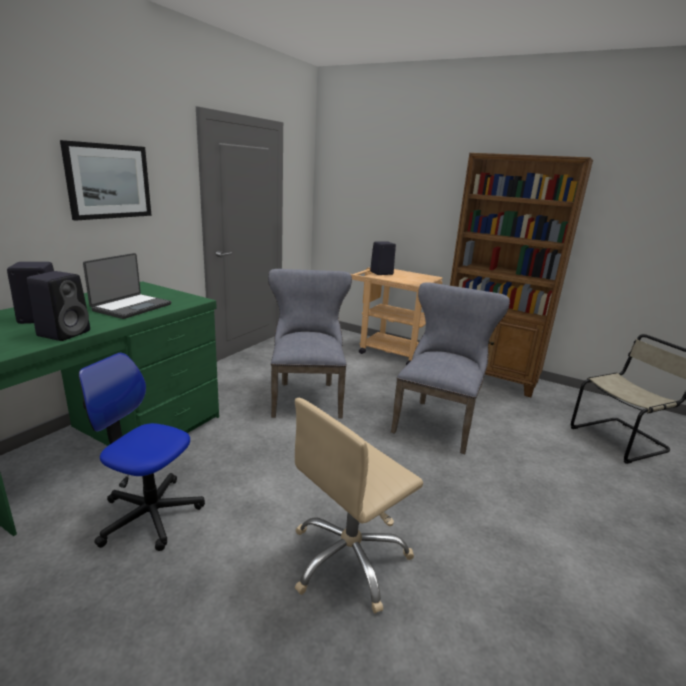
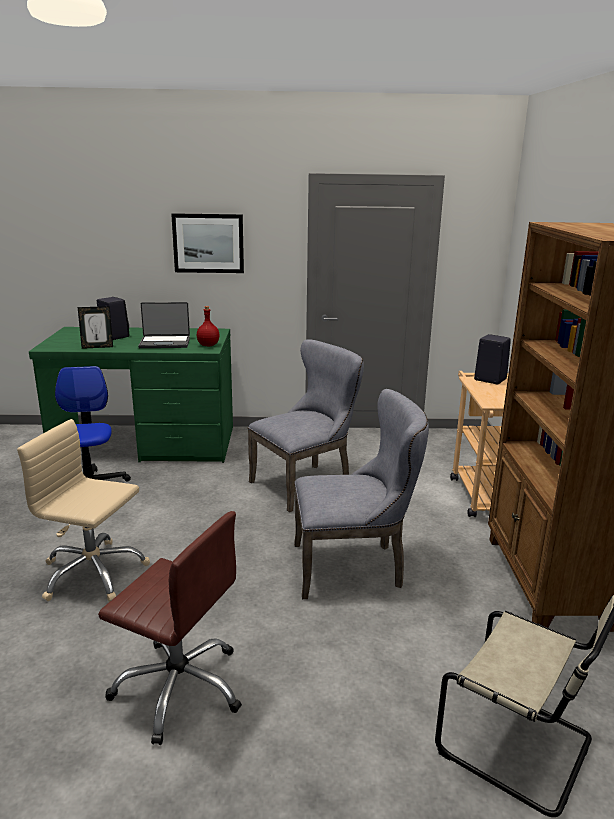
camera: 60 degrees right, 0 degrees up
(65, 333) = (97, 347): black speaker -> picture frame
(181, 297) = (208, 345): none -> red bottle
(552, 547) = (179, 687): none -> brown office chair

